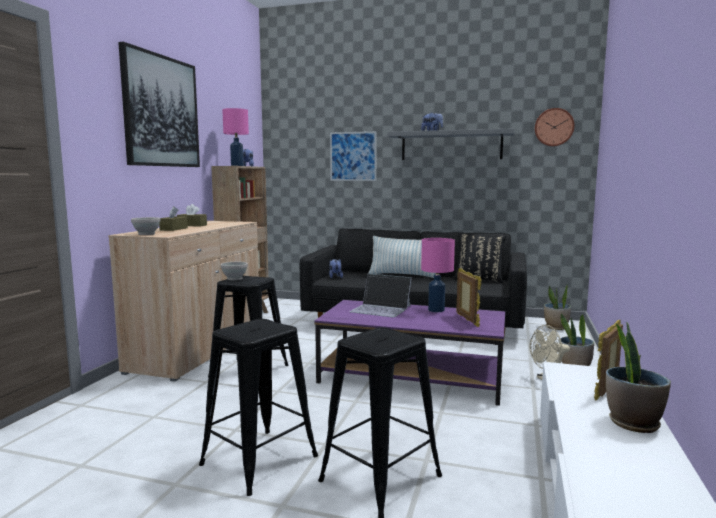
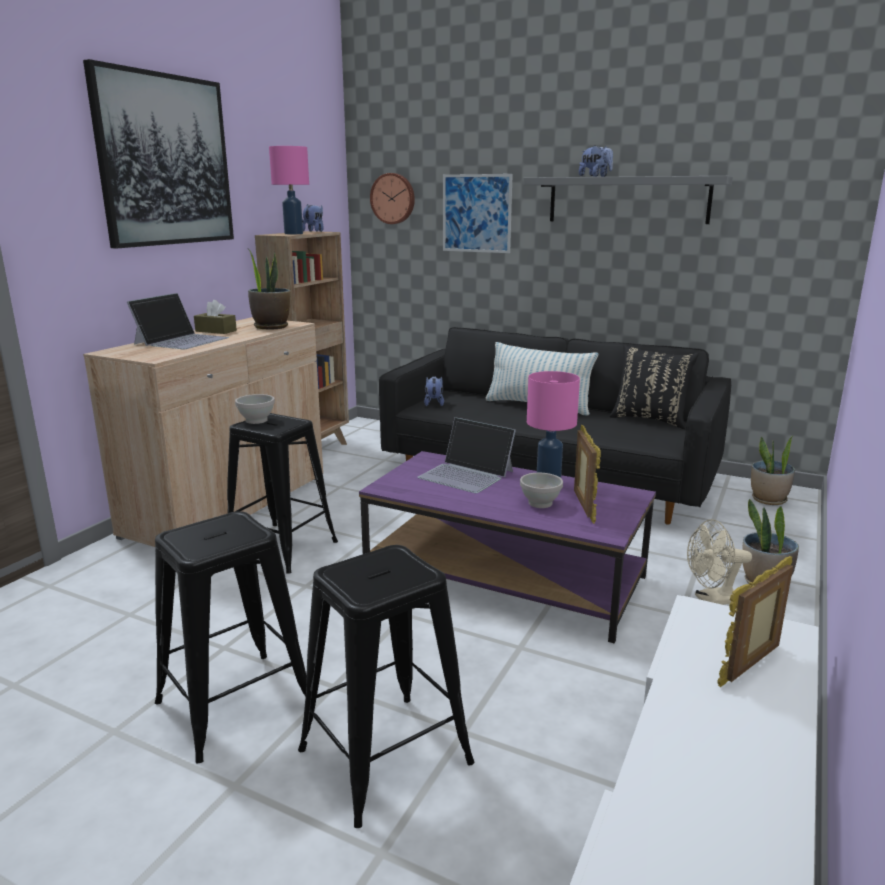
camera: 10 degrees right, 10 degrees up
(147, 234) = (134, 354): white bowl -> white bowl (540, 503)
(173, 229) = (182, 340): brown tissue box -> laptop
(554, 127) = (801, 171): wall clock -> wall clock (393, 198)
(632, 423) = (758, 741): potted plant -> potted plant (271, 327)

